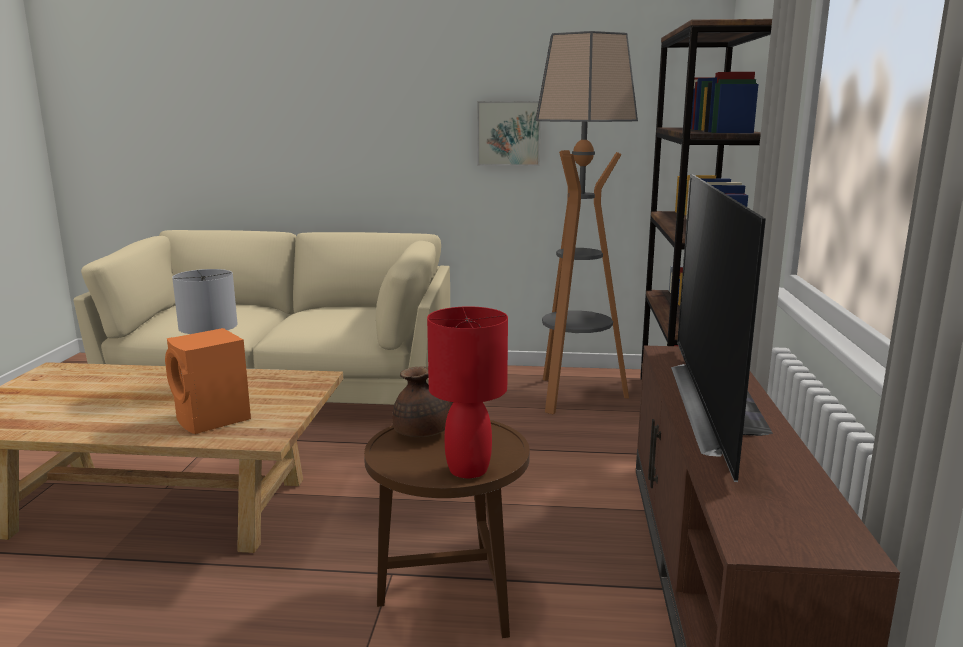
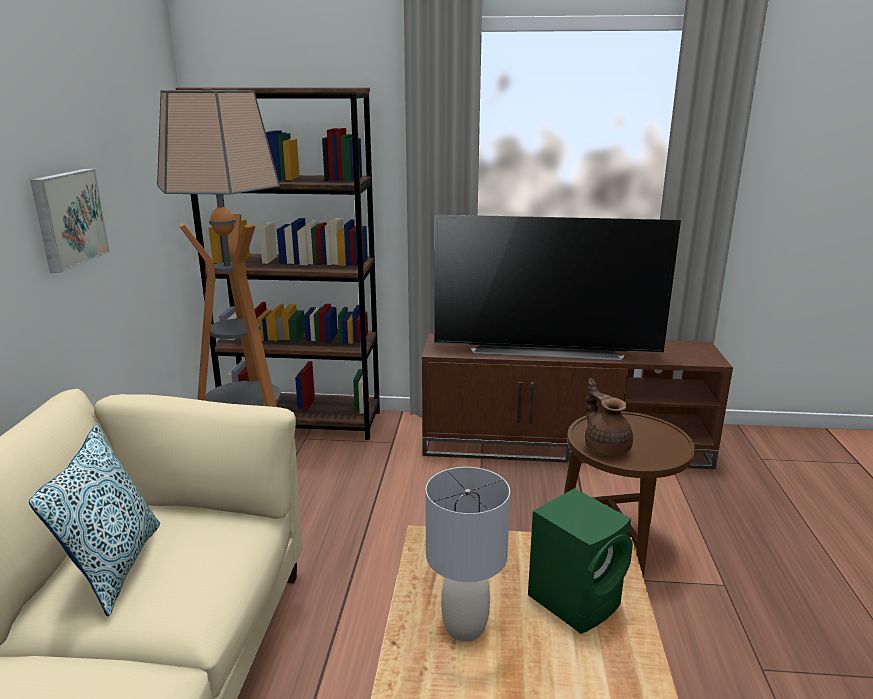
camera: 90 degrees left, 5 degrees up
(213, 420) = (576, 599): orange speaker -> green speaker
(330, 312) = (115, 567): none -> pillow
(468, 469) = (661, 430): red table lamp -> none

